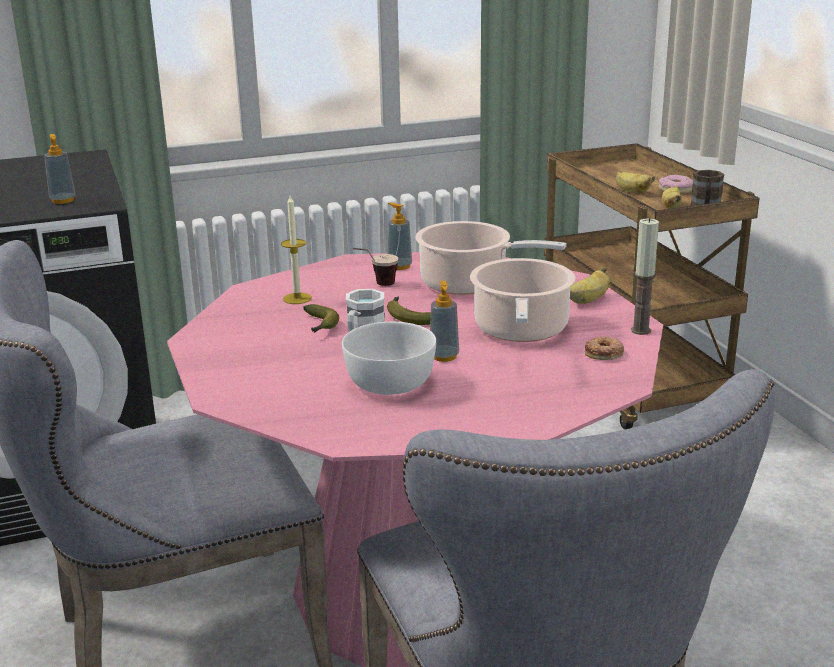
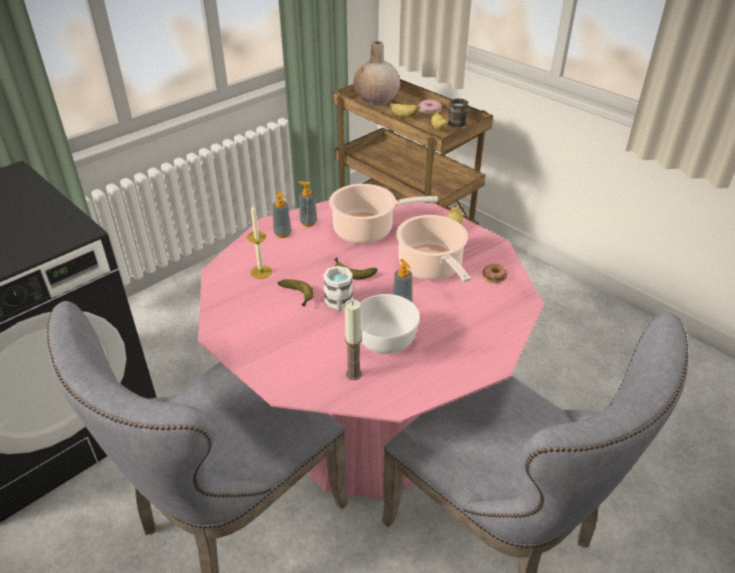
camera: 25 degrees left, 15 degrees up
(63, 200) = (43, 234): soap dispenser -> soap dispenser (283, 234)
(376, 285) = (306, 246): cup -> none
(608, 172) = (376, 100): none -> beige vase
(640, 330) = (500, 249): candle -> candle (353, 374)

